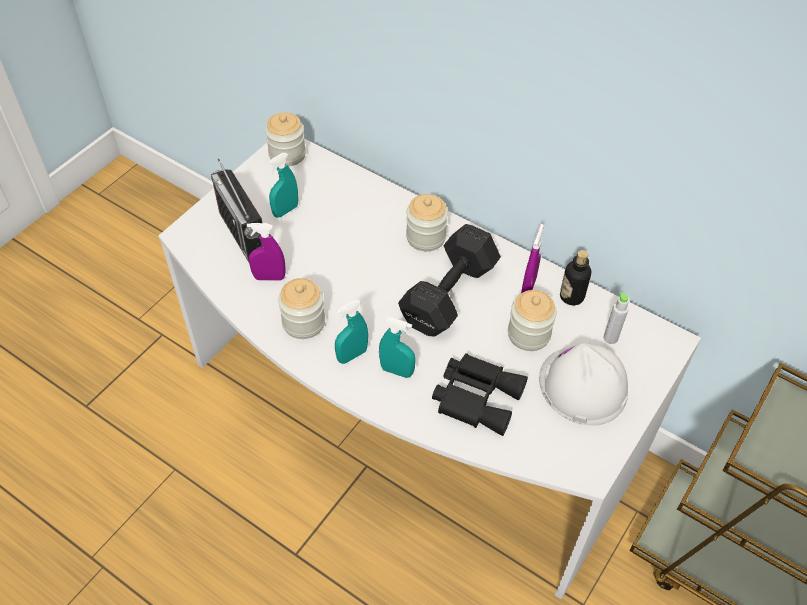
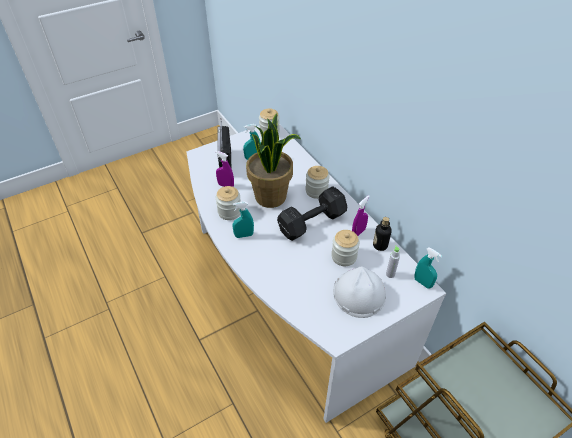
camera: 25 degrees right, 5 degrees down
(358, 272) = (271, 197): none -> potted plant
(397, 371) = (262, 250): turquoise spray bottle -> turquoise spray bottle (422, 282)
(477, 396) = (296, 277): black binoculars -> none

